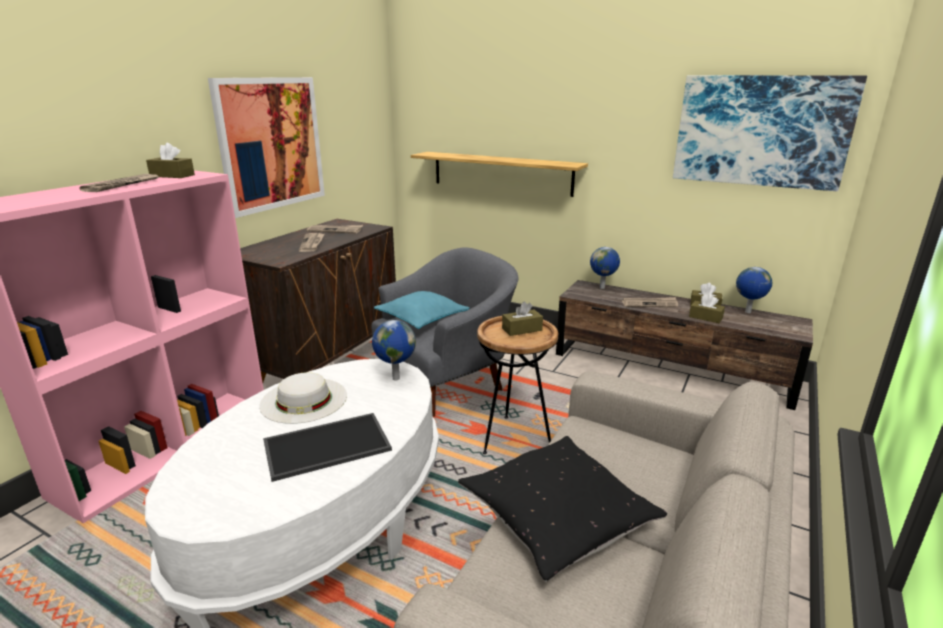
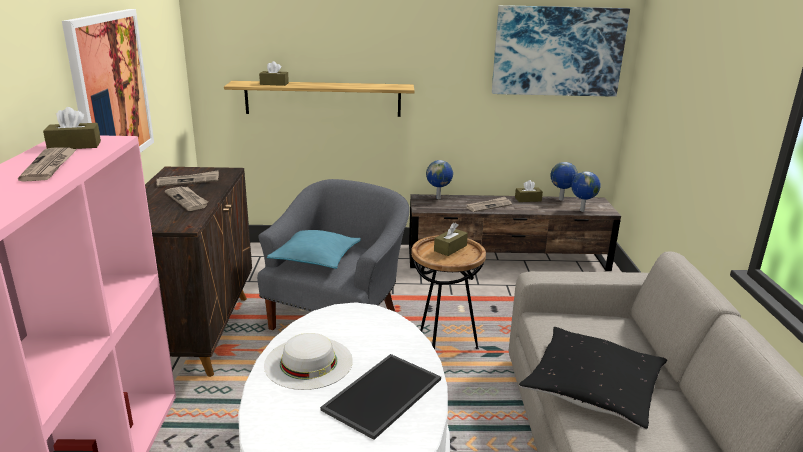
camera: 30 degrees left, 0 degrees up
(395, 378) = (368, 319): globe -> globe (581, 210)
(705, 317) = (538, 210): brown tissue box -> brown tissue box (274, 84)

